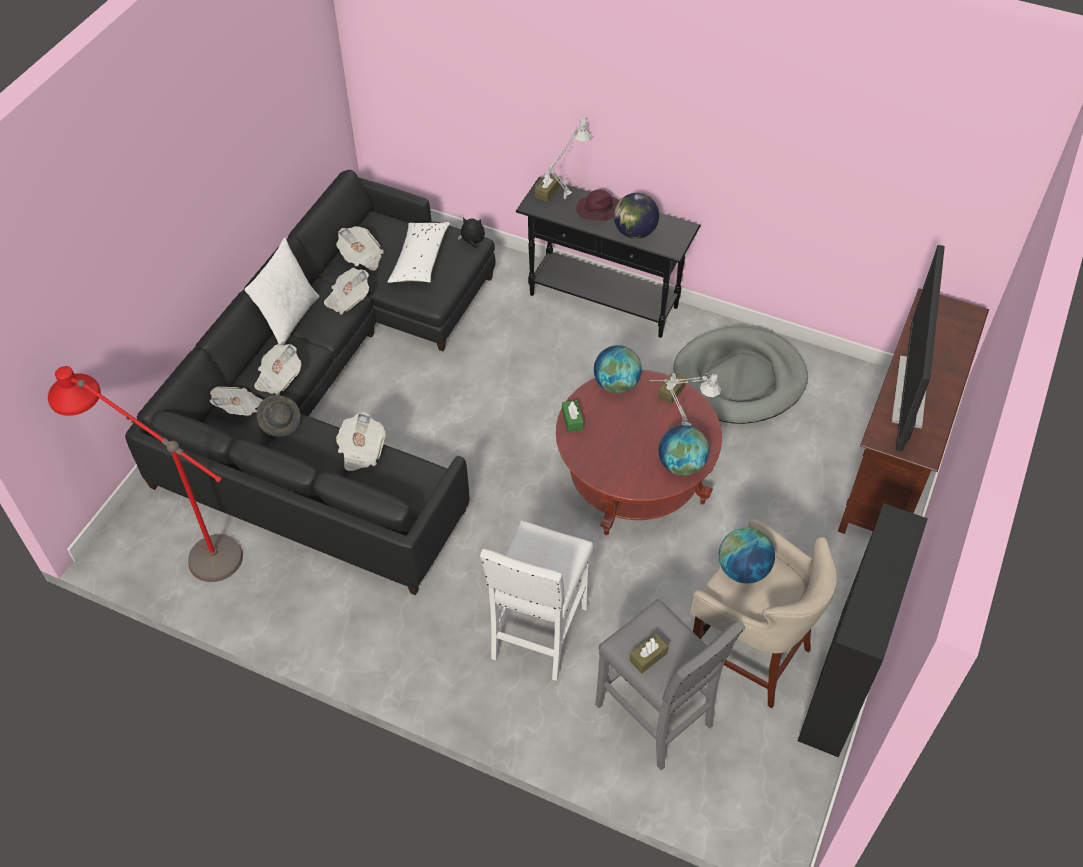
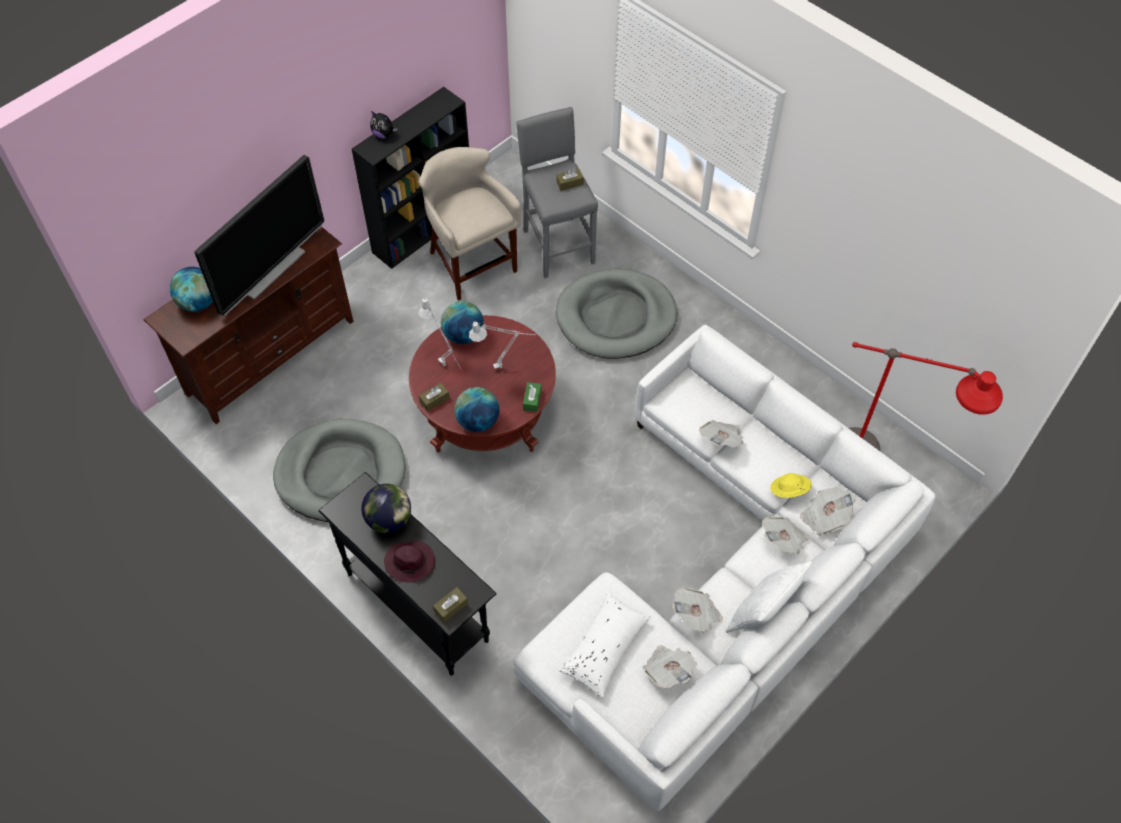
camera: 160 degrees left, 5 degrees up
(280, 422) = (789, 491): grey hat -> yellow hat
(335, 395) = (724, 579): black sofa -> white sofa
(472, 242) = (538, 657): plush toy -> plush toy (384, 135)
(538, 634) = (616, 317): white stool -> grey dog bed
(561, 201) = (442, 588): grey table lamp -> grey table lamp (505, 366)
(743, 570) = (474, 219): globe -> globe (198, 302)

